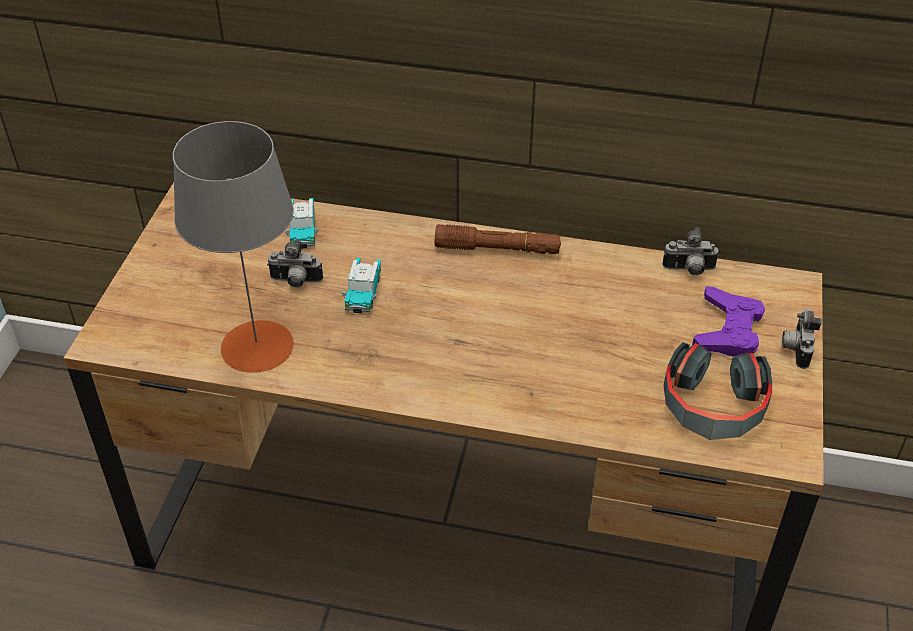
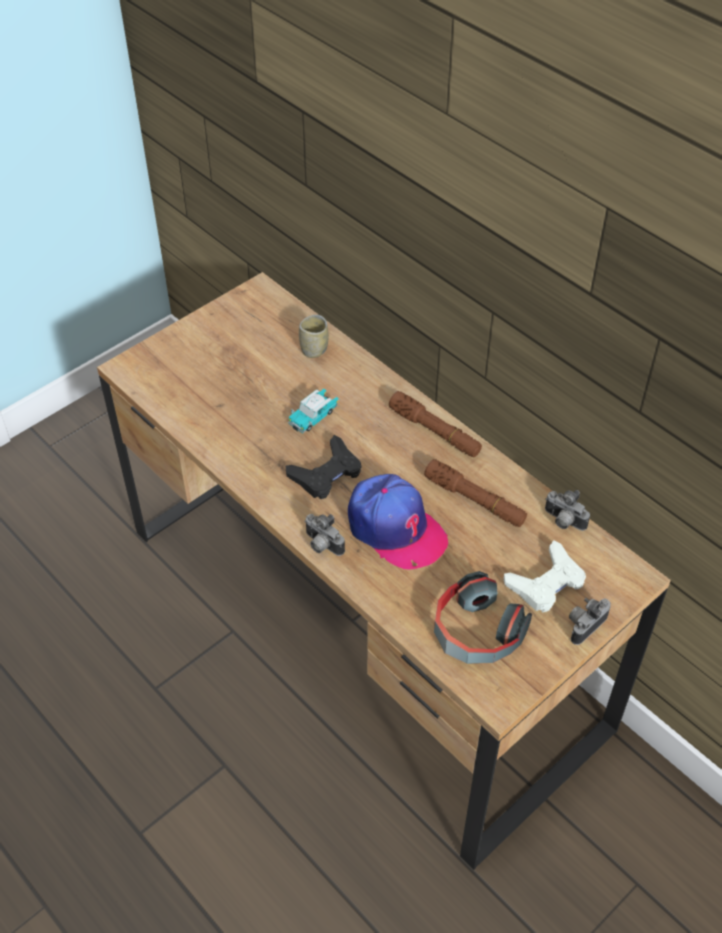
camera: 35 degrees right, 5 degrees up
(257, 346) = (213, 420): grey table lamp -> none
(295, 282) = (276, 386): camera -> camera (321, 545)
(303, 230) = (314, 349): toy car -> cup
(429, 339) = (326, 473): none -> black game controller
(547, 354) = (395, 528): none -> cap
(595, 291) = (475, 500): none -> brown flashlight
(728, 330) = (546, 583): purple game controller -> white game controller

